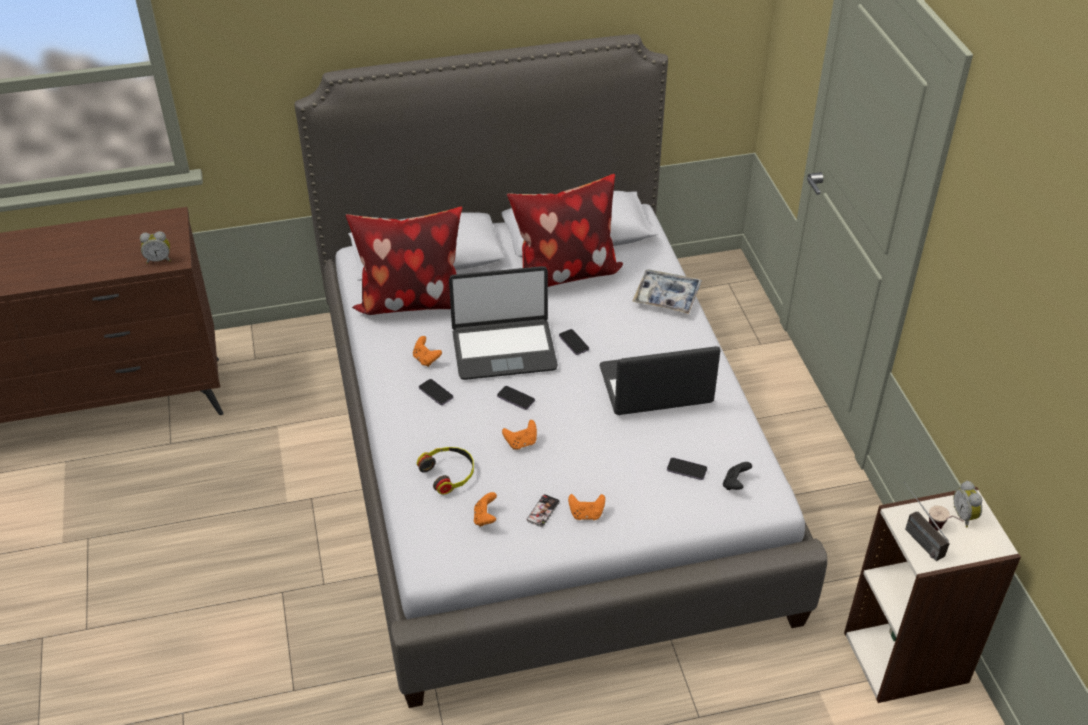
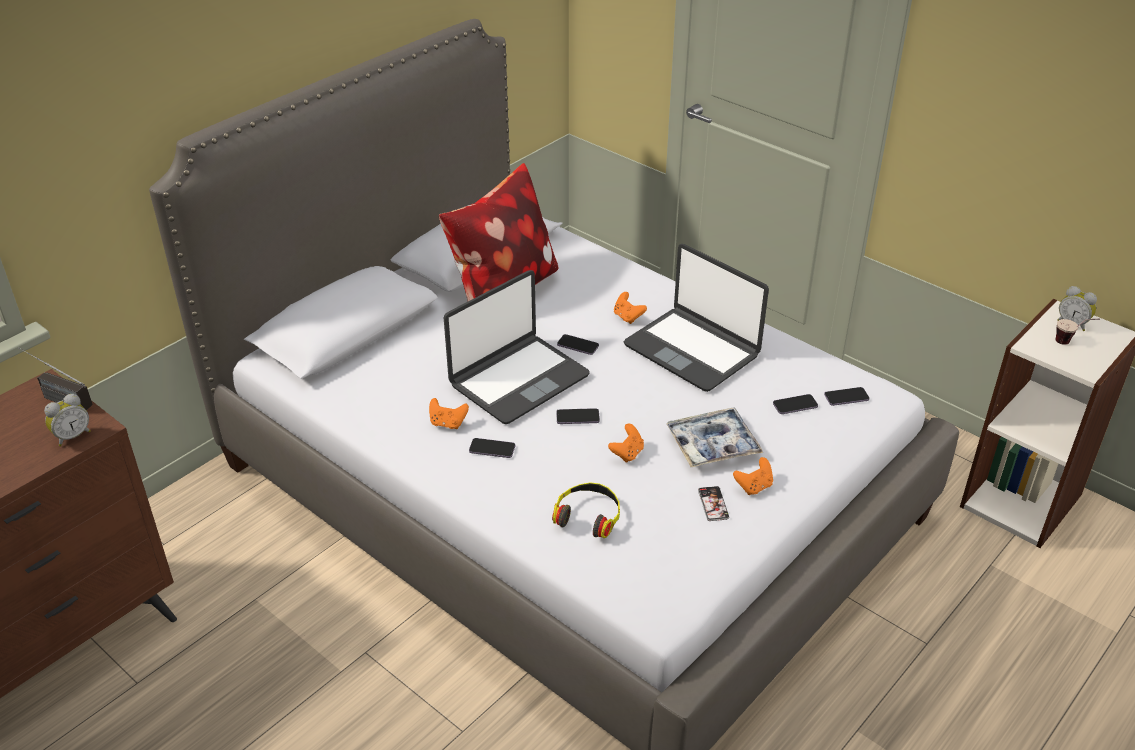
camera: 35 degrees left, 5 degrees down
(410, 300) = (372, 377): pillow -> none
(485, 518) = (669, 538): orange game controller -> orange game controller (628, 317)
(656, 387) = (692, 350): laptop -> laptop turned 90 degrees counterclockwise
(667, 297) = (619, 273): tray -> tray (713, 445)
(735, 484) = (846, 397): black game controller -> phone
(915, 534) = (1058, 354): radio -> radio (56, 398)

